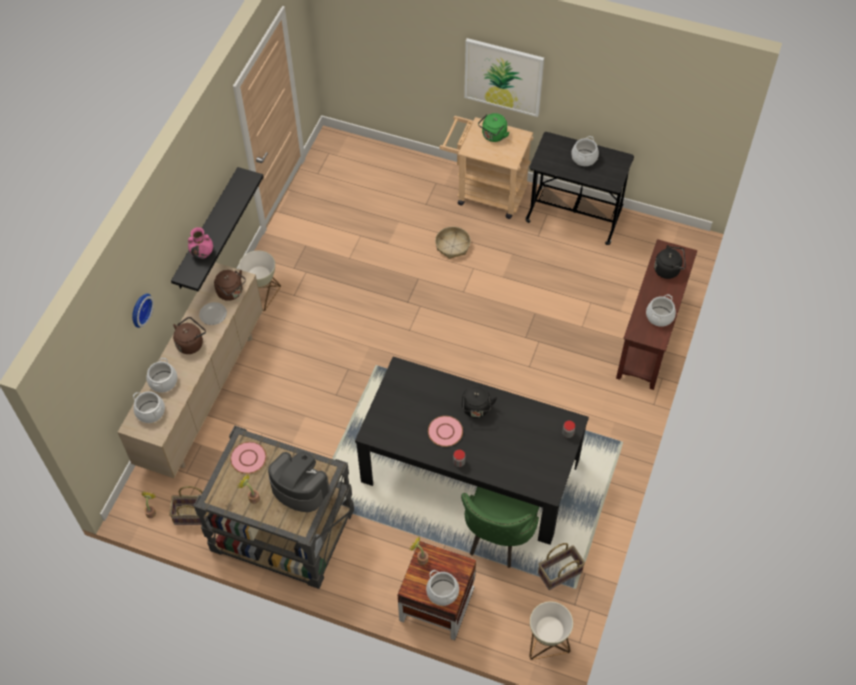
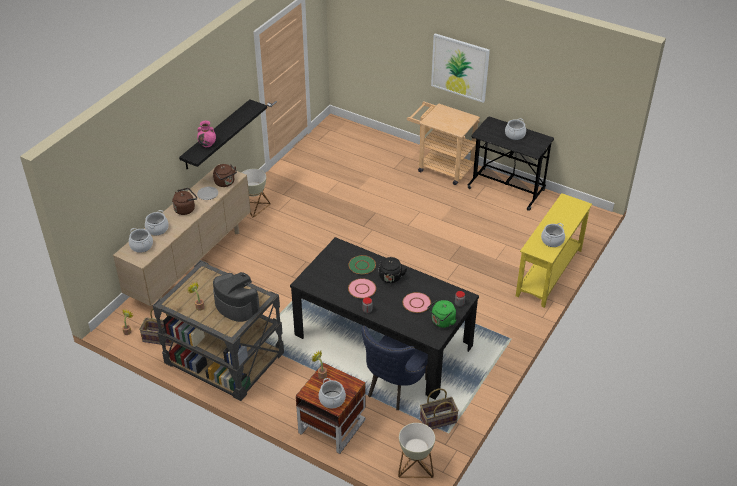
camera: 10 degrees right, 15 degrees down
(139, 309) = (148, 163): wall clock -> none
(248, 458) = (203, 281): pink plate -> pink plate (416, 303)
(437, 395) = (362, 265): none -> green plate
(452, 246) = (407, 196): basket -> none
(493, 136) = (449, 115): green kettle -> green kettle (442, 322)
(498, 536) = (394, 387): green chair -> blue chair
(650, 337) = (549, 273): brown console table -> yellow console table
(668, 270) = (566, 213): black kettle -> none

